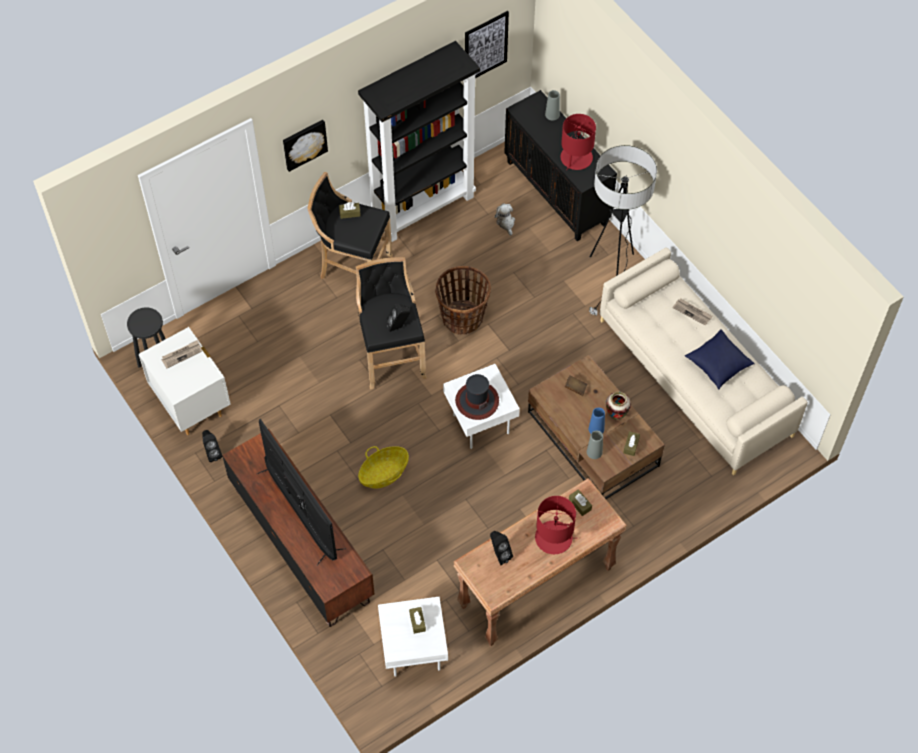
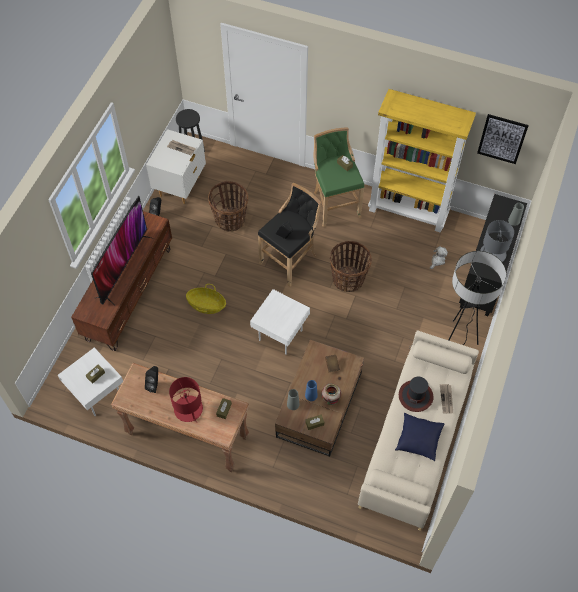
camera: 55 degrees right, 0 degrees up
(286, 382) = (230, 220): none -> basket
(304, 144) = (342, 97): picture -> none
(353, 268) = (334, 204): black stool -> green stool
(423, 208) = (409, 212): black bookcase -> yellow bookcase
(477, 401) = (274, 314): hat -> hat (415, 396)
(576, 158) = (492, 253): red table lamp -> grey table lamp

